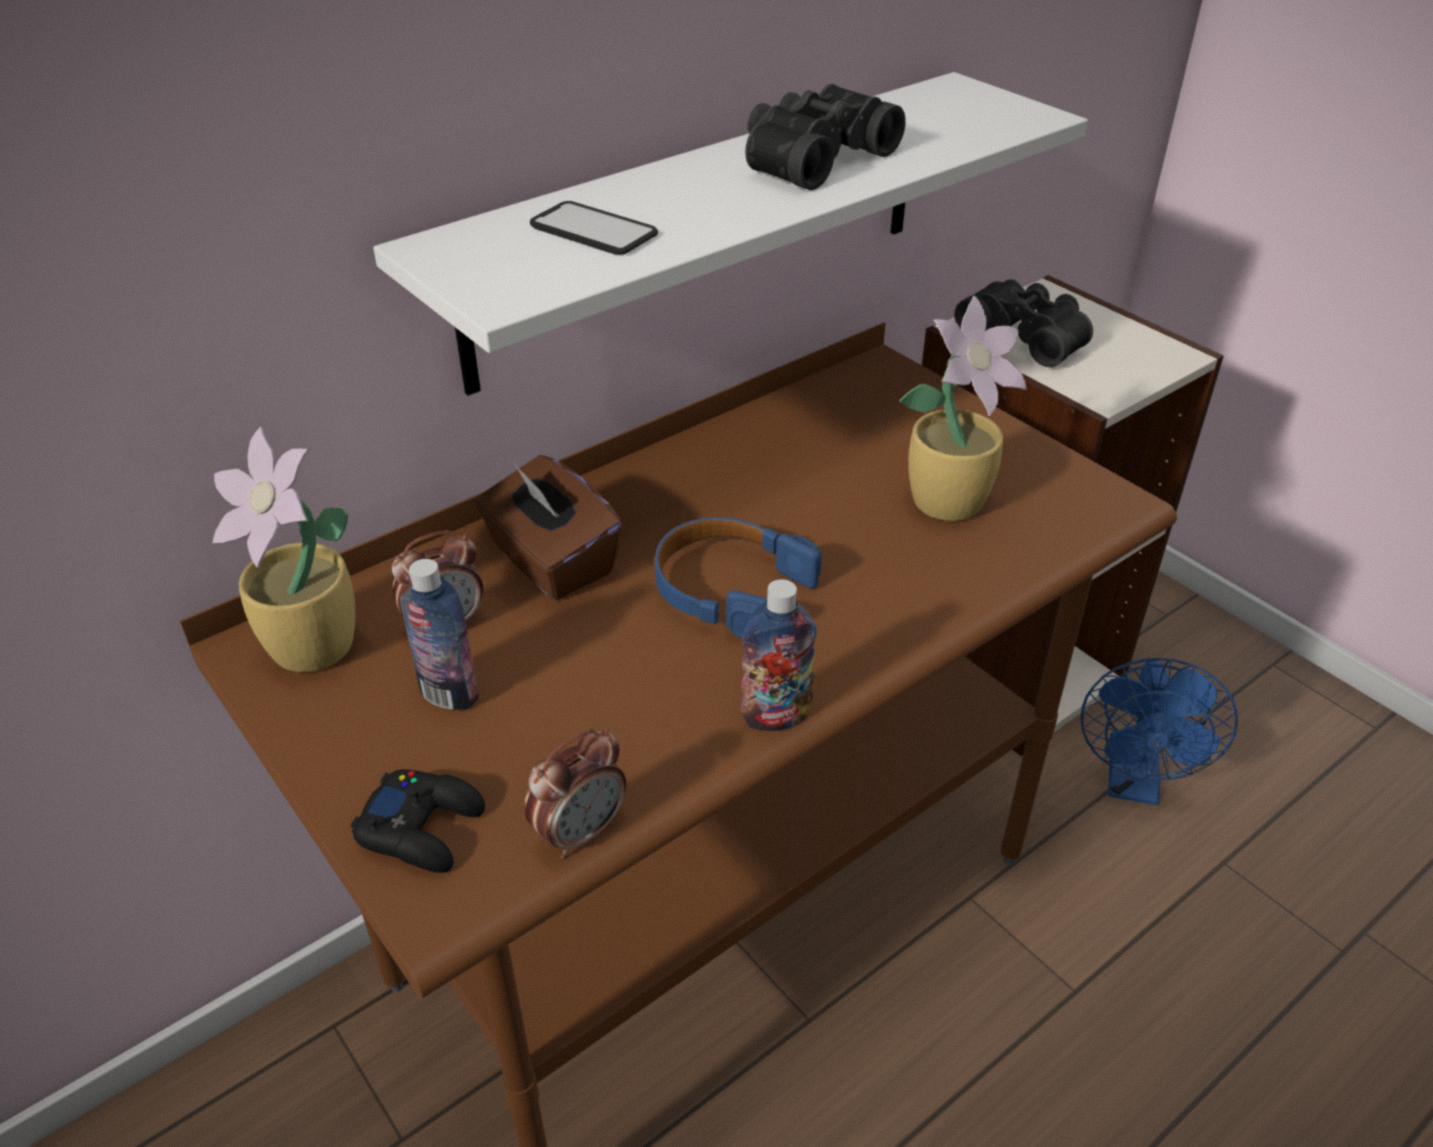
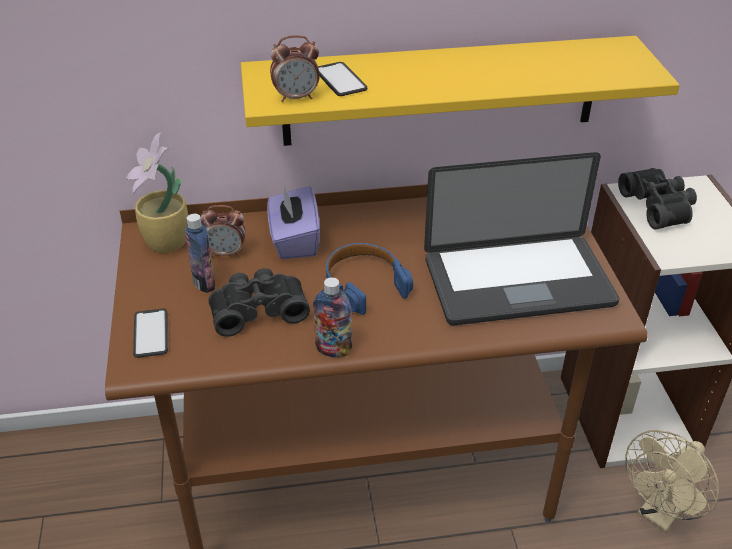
camera: 30 degrees right, 0 degrees up
(422, 828) = (151, 334): black game controller -> phone
(551, 561) = (294, 240): brown tissue box -> purple tissue box
(580, 832) = (209, 362): alarm clock -> alarm clock (296, 97)
(704, 227) = (440, 91): white shelf -> yellow shelf
(812, 158) = (490, 68): black binoculars -> black binoculars (258, 309)
(951, 501) = (518, 282): potted plant -> laptop
(1133, 783) = (660, 514): blue fan -> beige fan

